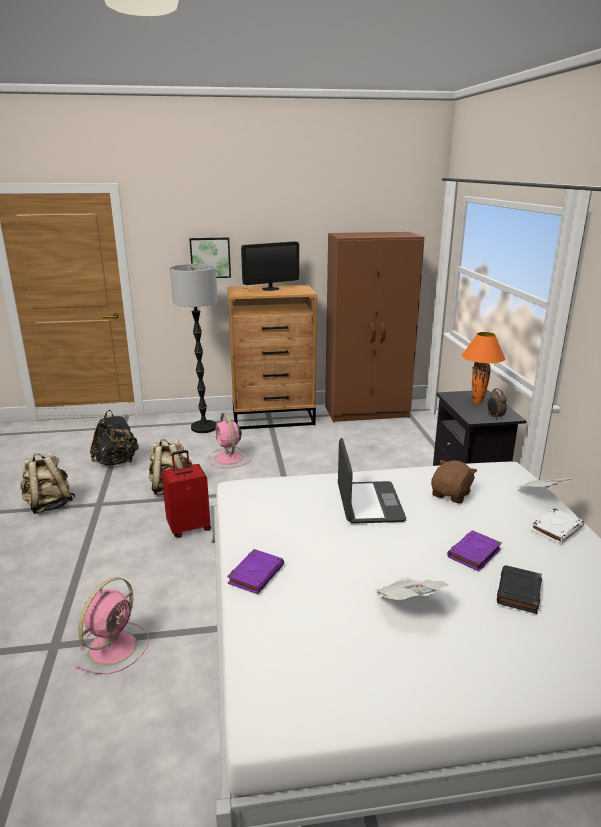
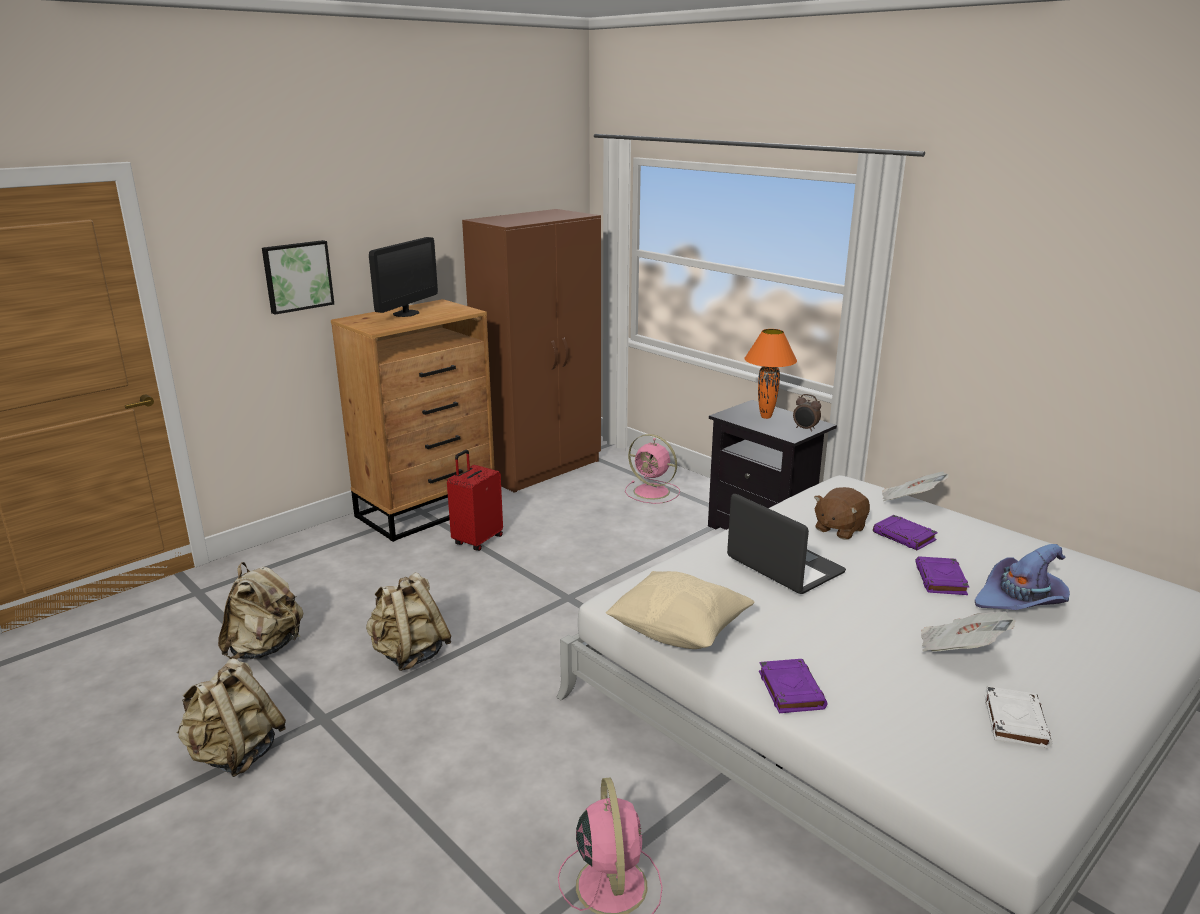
camera: 35 degrees left, 0 degrees up
(117, 462) = (265, 648): black backpack -> beige backpack
(189, 527) = (505, 694): red suitcase -> red suitcase (477, 540)
(204, 427) = (340, 552): floor lamp -> none
(229, 458) = (437, 584): pink fan -> pink fan (653, 492)
(244, 516) = (679, 633): none -> beige pillow
(451, 495) = (839, 529): brown plush toy -> brown plush toy turned 135 degrees counterclockwise
(495, 516) = (904, 536): none -> purple book
(519, 593) = (1021, 600): black book -> purple hat
(556, 528) = (965, 530): white book -> white book (1015, 721)

